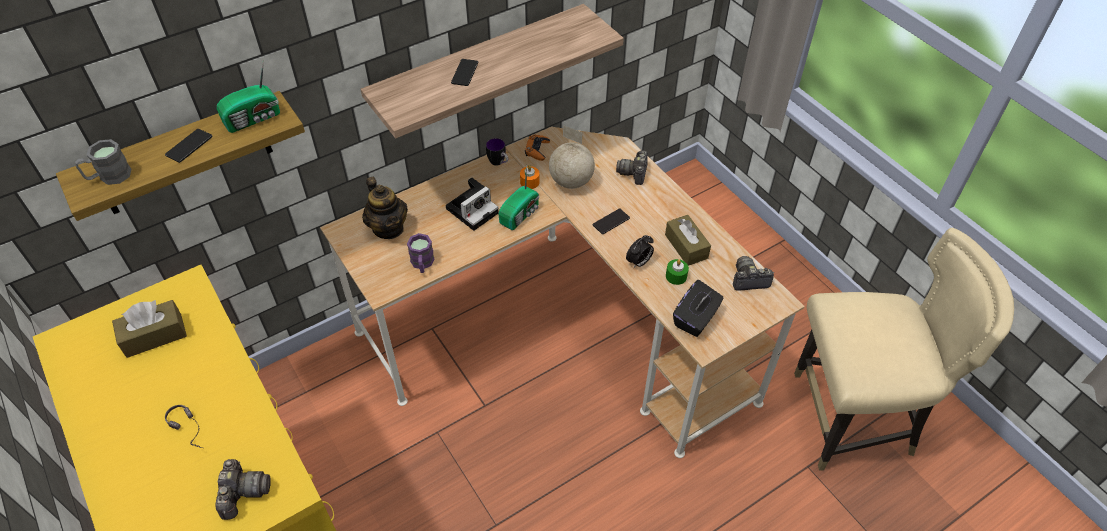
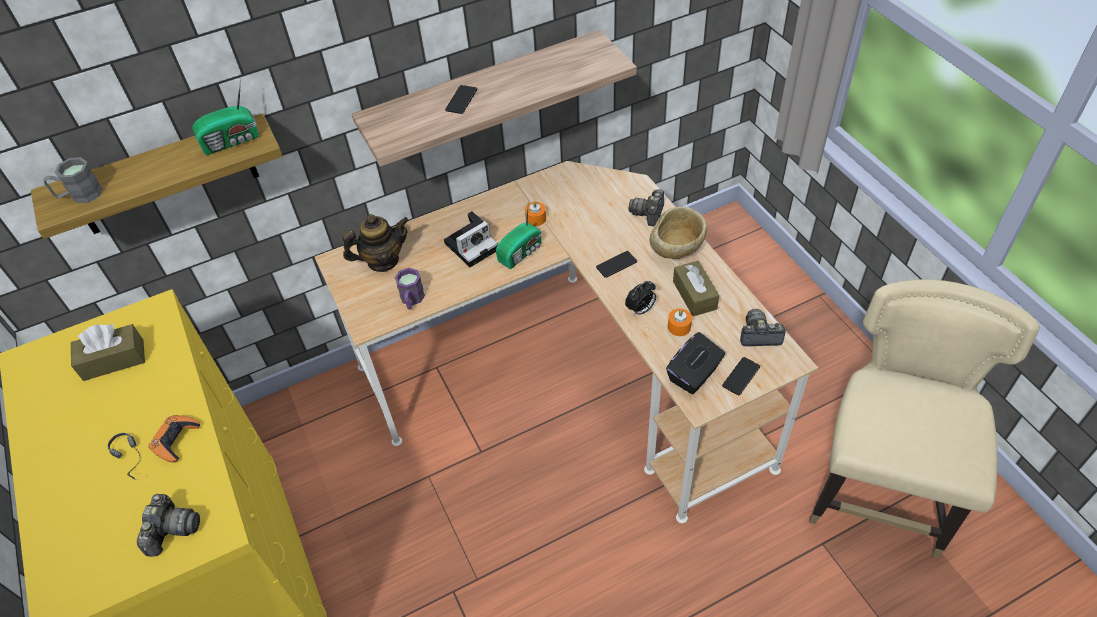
camera: 10 degrees right, 0 degrees up
(189, 146) = (163, 167): phone -> phone (741, 376)
(388, 228) = (383, 261): teapot -> teapot turned 90 degrees counterclockwise
(499, 163) = (506, 197): mug -> none
(537, 150) = (548, 185): orange game controller -> orange game controller (176, 440)
(571, 182) = (580, 220): globe -> none
(664, 207) = (676, 251): none -> beige bowl
(676, 276) = (679, 327): green candle -> orange candle
(851, 419) = (878, 494): beige chair -> beige chair turned 75 degrees counterclockwise

